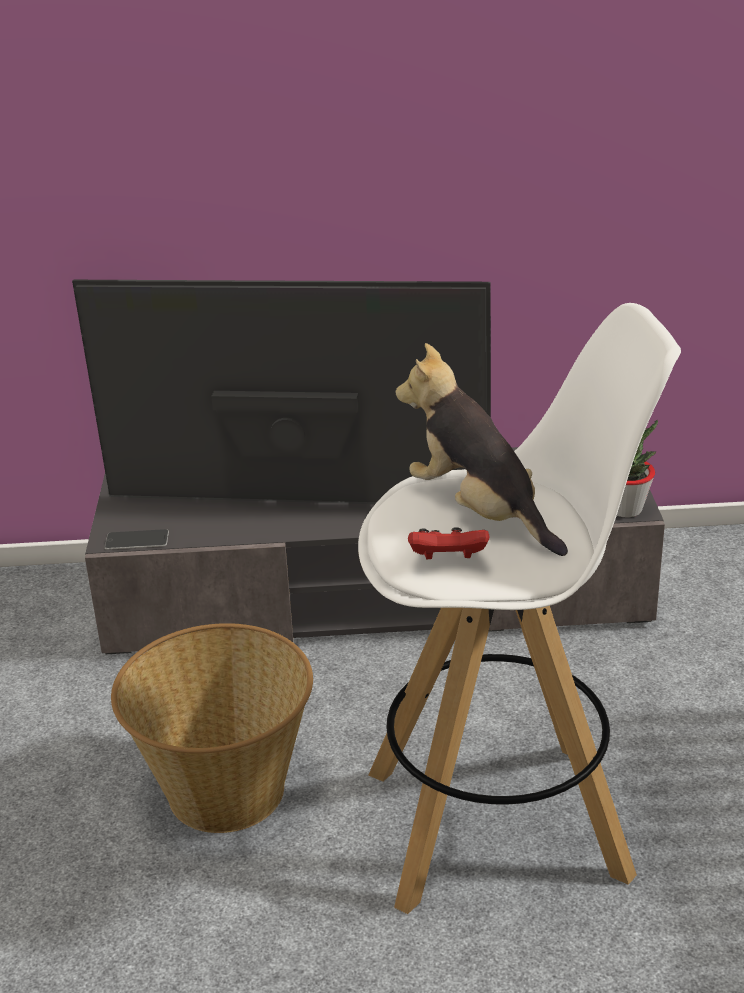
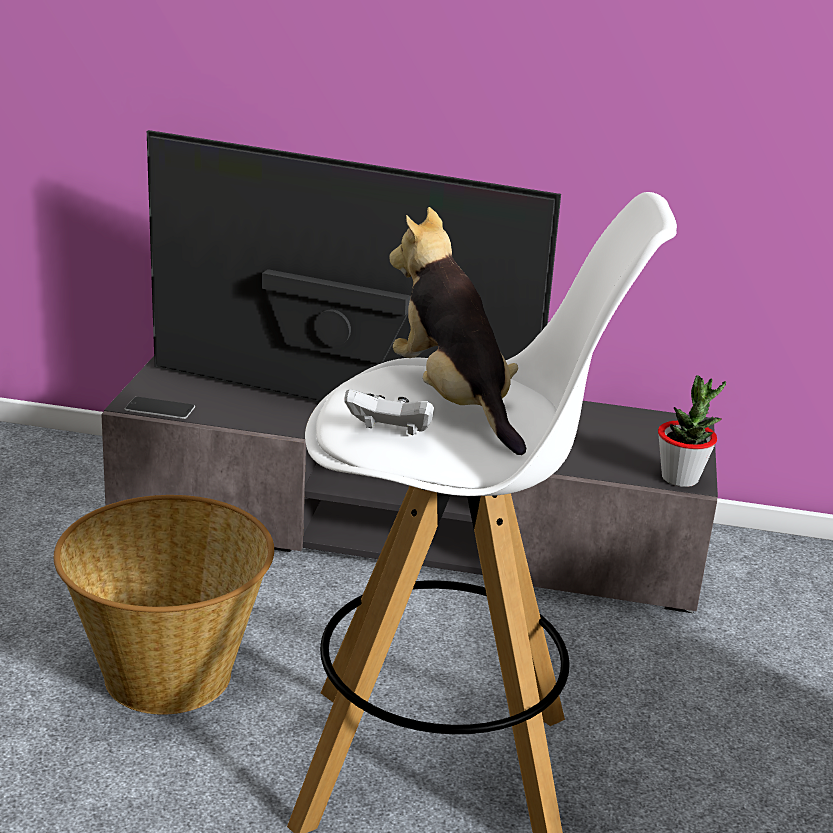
camera: 10 degrees right, 5 degrees down
(448, 560) = (389, 433): red game controller -> white game controller

